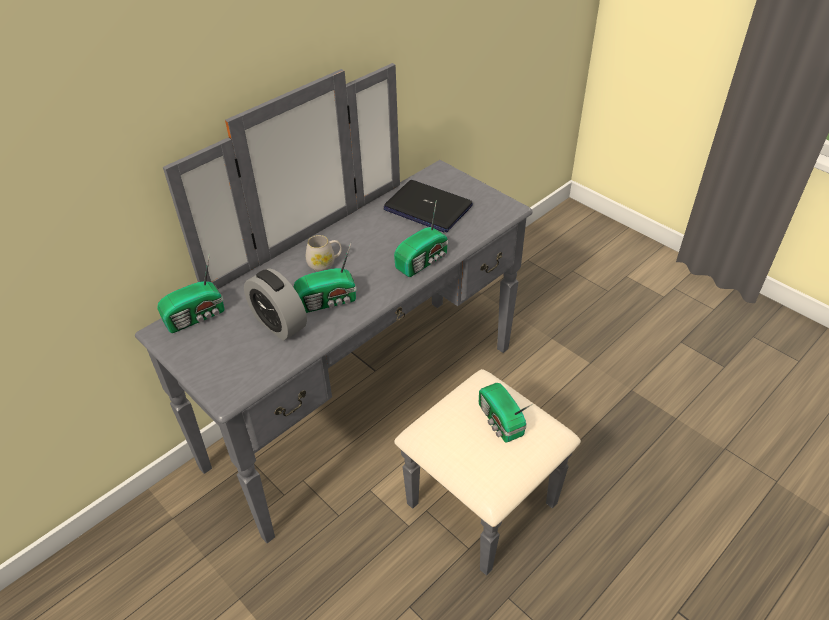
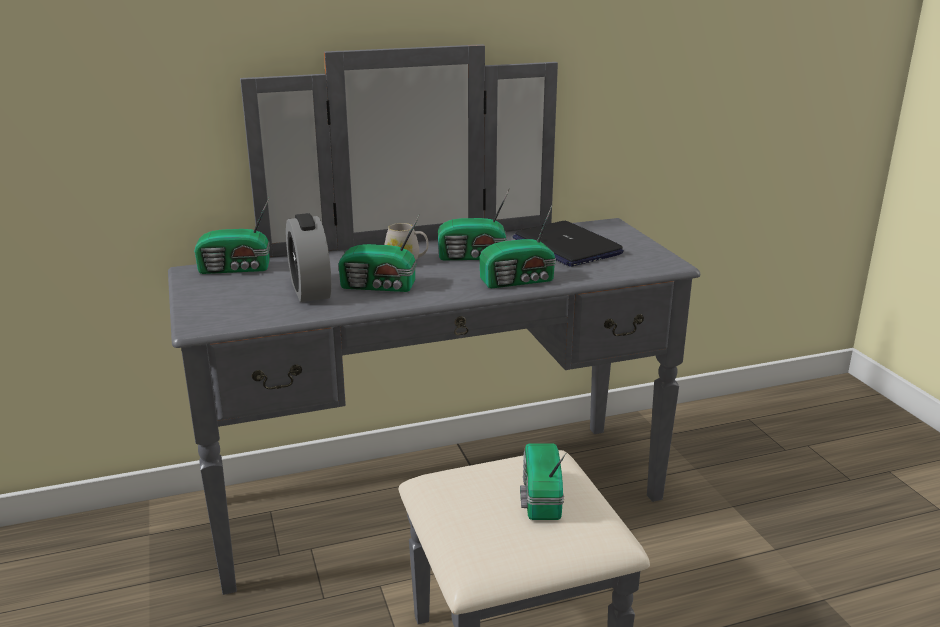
camera: 25 degrees right, 20 degrees down
(370, 241) = (474, 257): none -> radio

